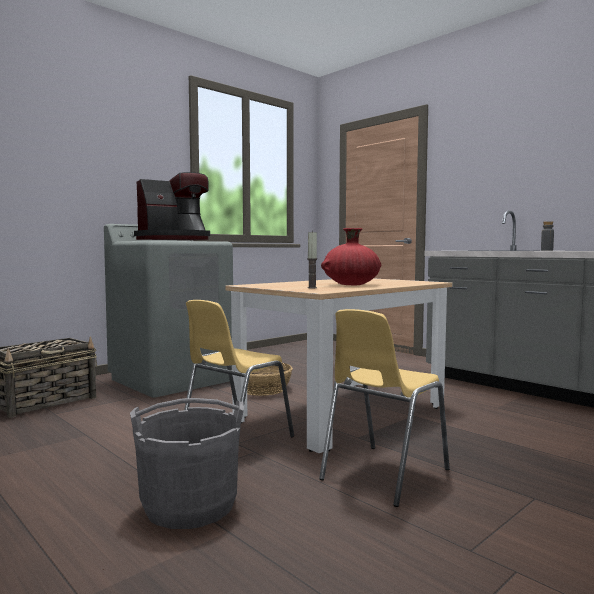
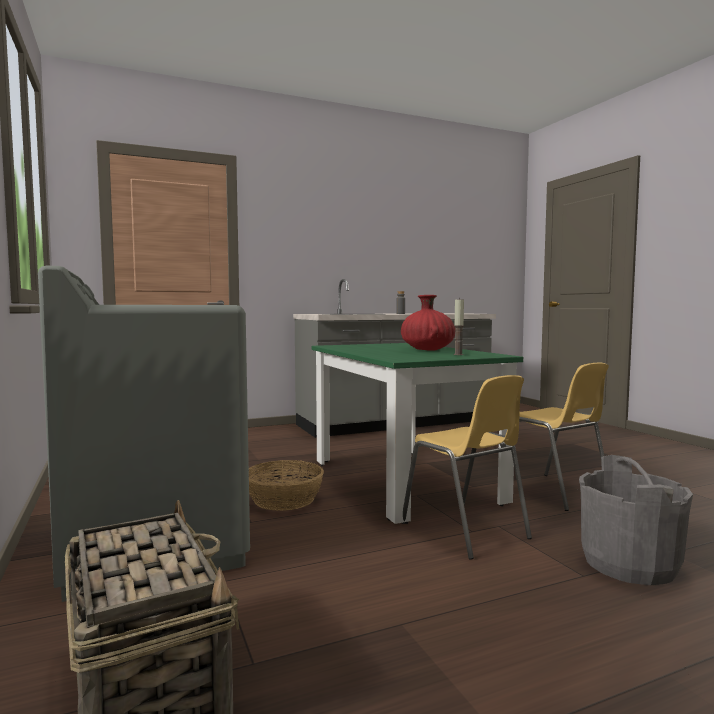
camera: 70 degrees left, 0 degrees up
(175, 240) = (159, 302): coffee machine -> none
(342, 413) = (403, 481): beige dining table -> green dining table

